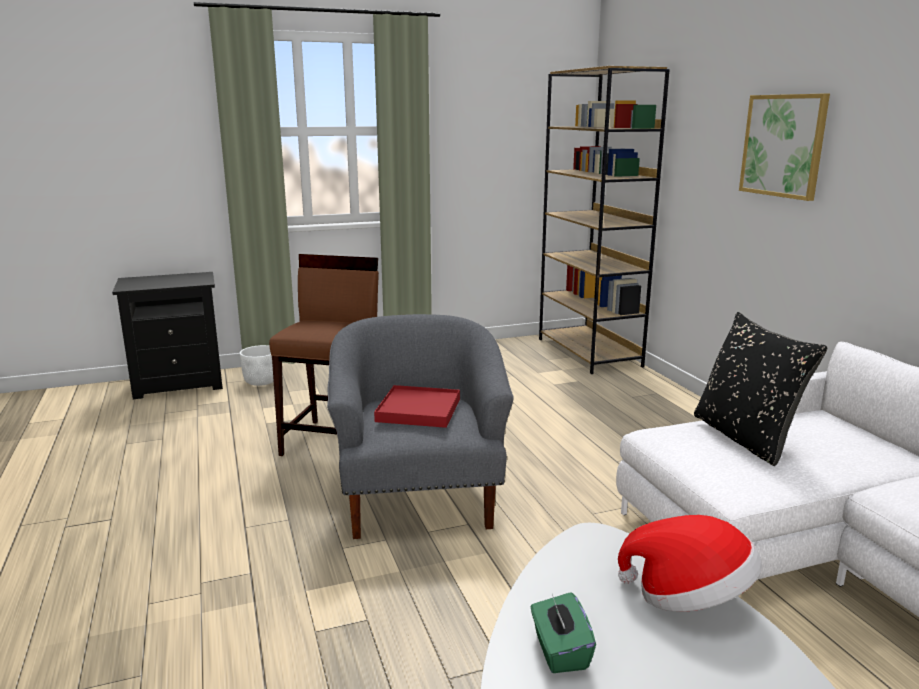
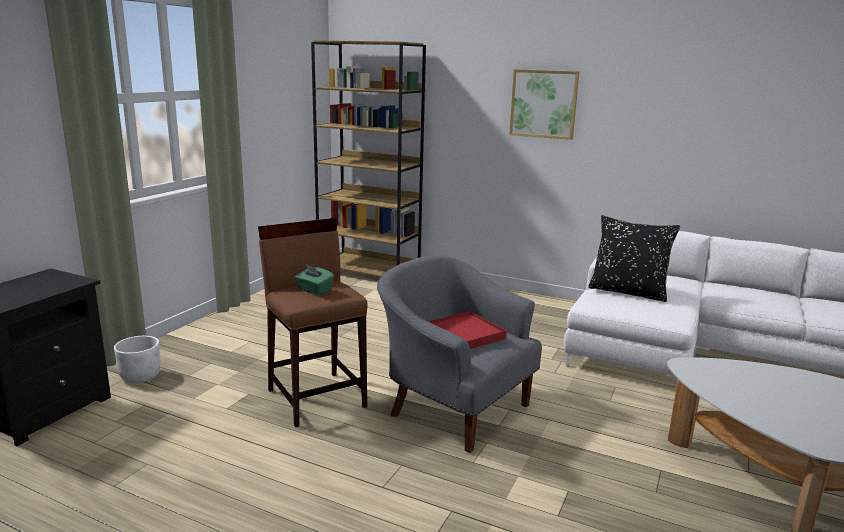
camera: 45 degrees left, 0 degrees up
(559, 651) = (784, 418): green tissue box -> green tissue box (314, 290)
(689, 597) = (764, 373): hat -> none

